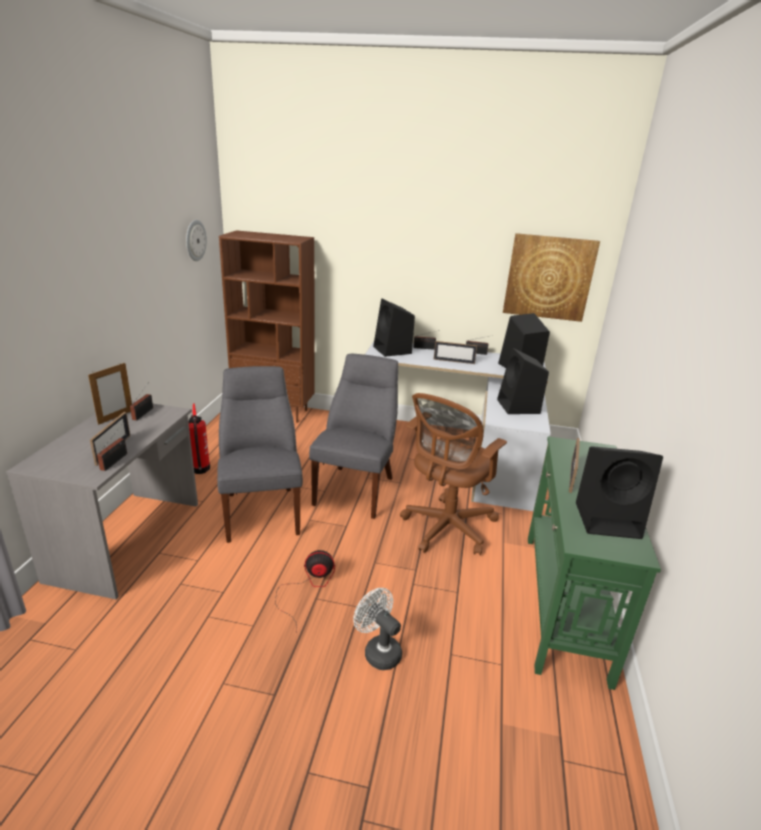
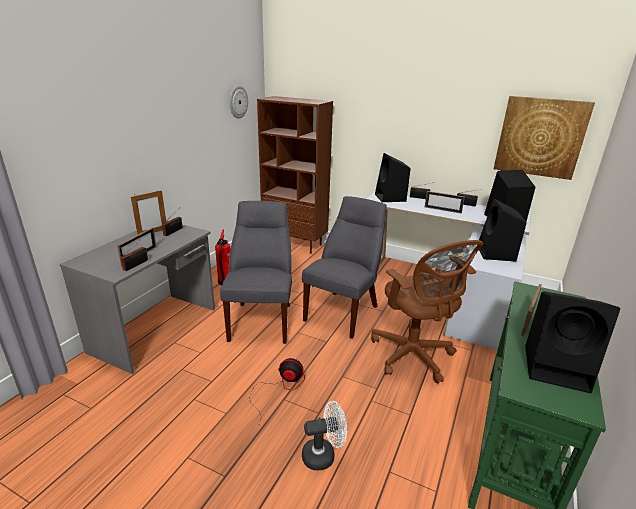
camera: 15 degrees right, 0 degrees up
(378, 651) = (323, 455): white fan -> white fan turned 105 degrees clockwise
(446, 529) = (413, 356): brown office chair -> brown office chair turned 75 degrees counterclockwise

